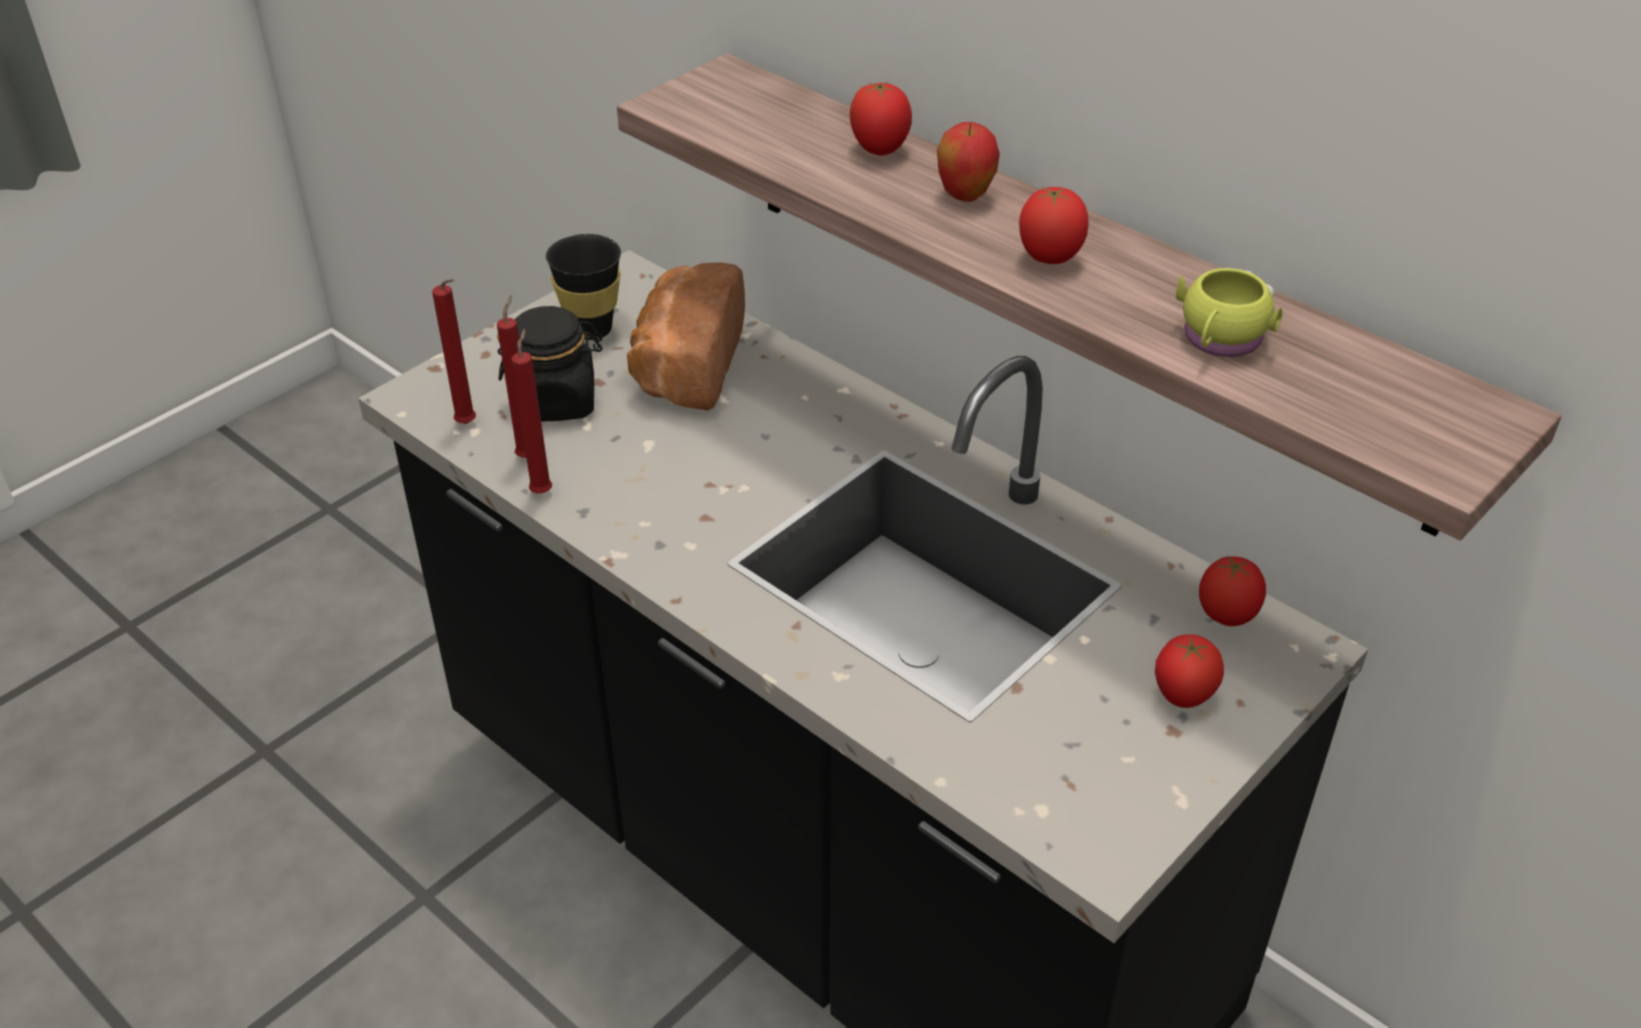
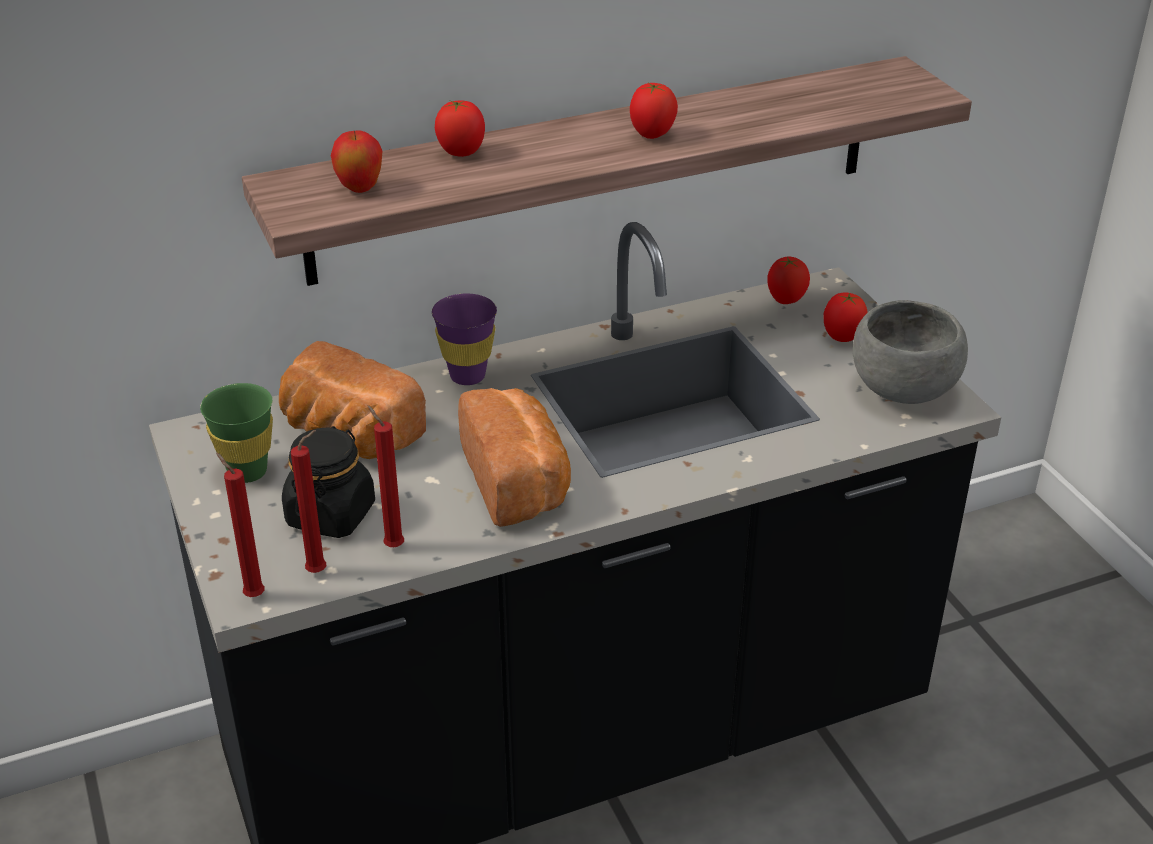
camera: 65 degrees left, 5 degrees down
(543, 491) = (445, 548): red candle -> red candle (252, 595)
(591, 329) = (247, 471): black cup -> green cup
(679, 505) = (519, 482): none -> bread
(845, 407) = (467, 376): none -> purple cup
(965, 196) = (551, 141): apple -> apple (360, 189)
(1102, 791) = (902, 390): none -> grey bowl
(1219, 341) = (780, 113): yellow mug -> none

